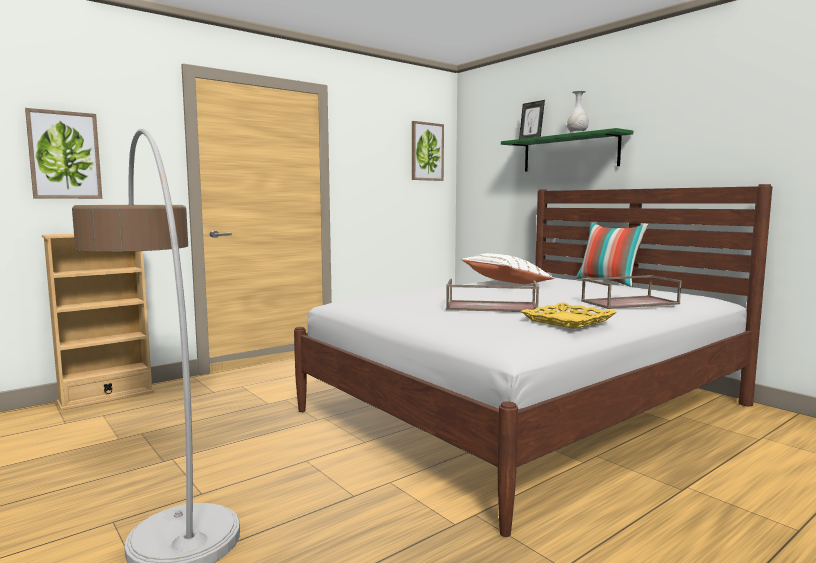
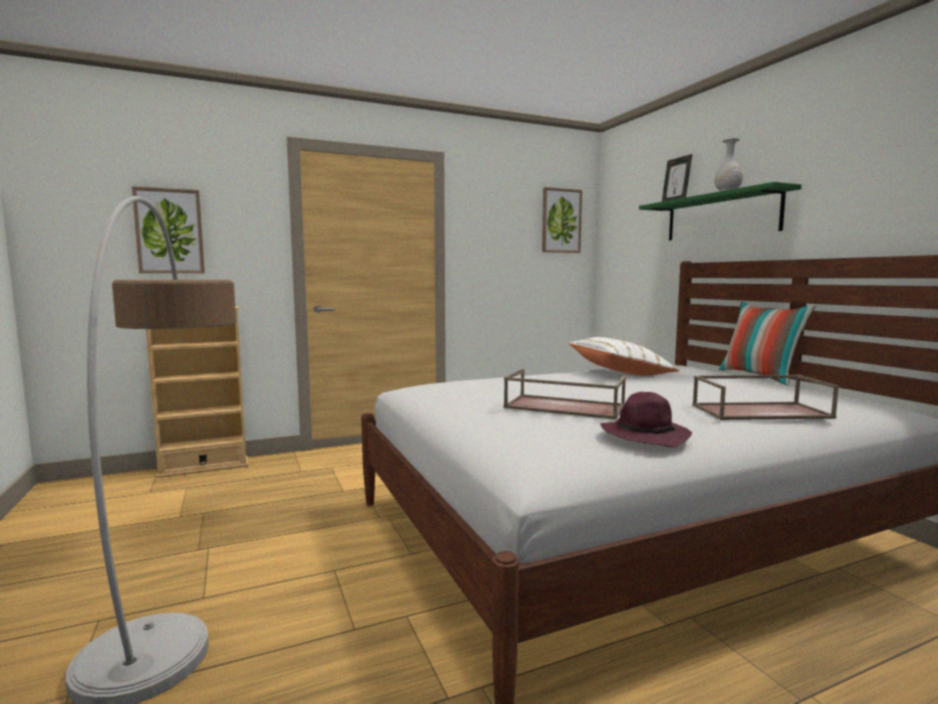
camera: 15 degrees right, 0 degrees up
(567, 320) = (645, 435): yellow tray -> purple hat

